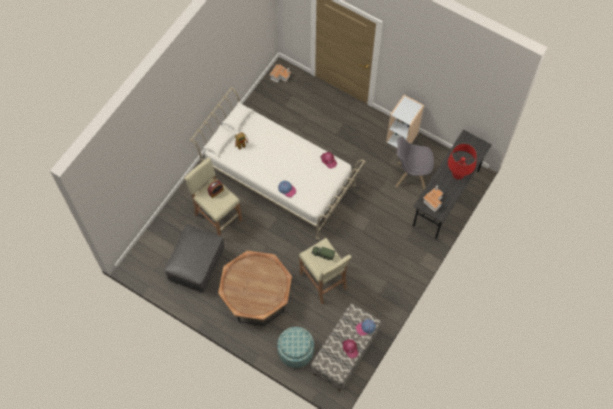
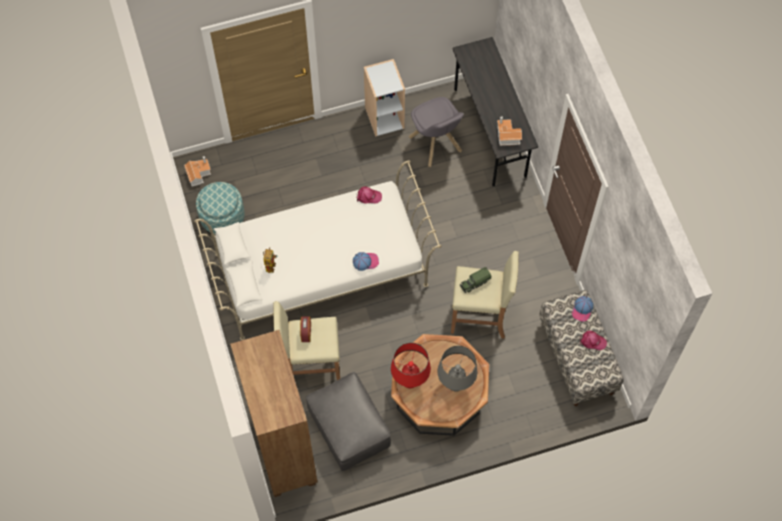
camera: 50 degrees left, 0 degrees up
(157, 242) = (284, 449): none -> brown bookcase
(260, 294) = (455, 384): none -> grey table lamp
(295, 352) = (535, 404): ottoman -> ottoman (222, 217)
(411, 176) = (435, 144): grey chair -> grey chair turned 75 degrees counterclockwise
(458, 174) = (498, 91): red table lamp -> red table lamp (410, 381)

